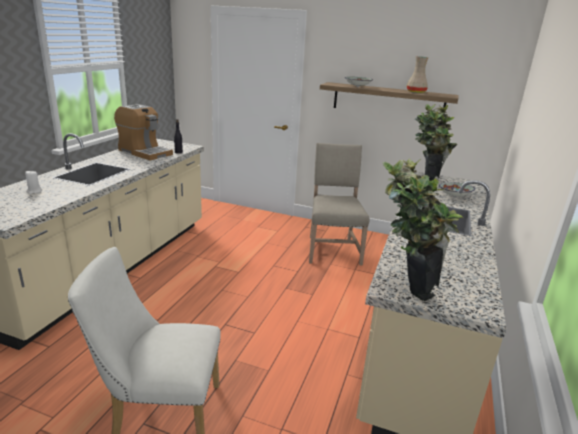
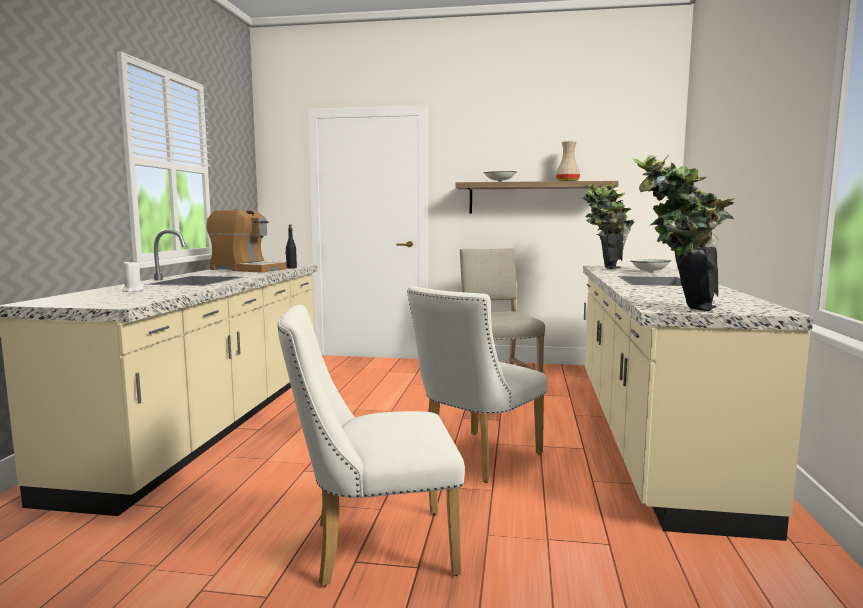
camera: 10 degrees left, 15 degrees down
(272, 335) = (475, 459): none -> white chair

